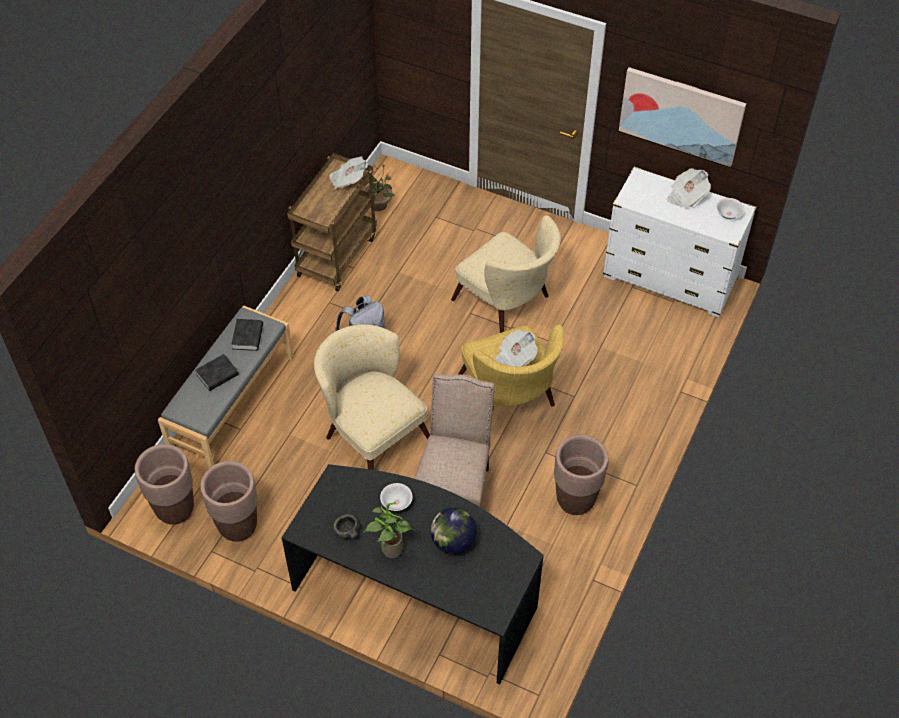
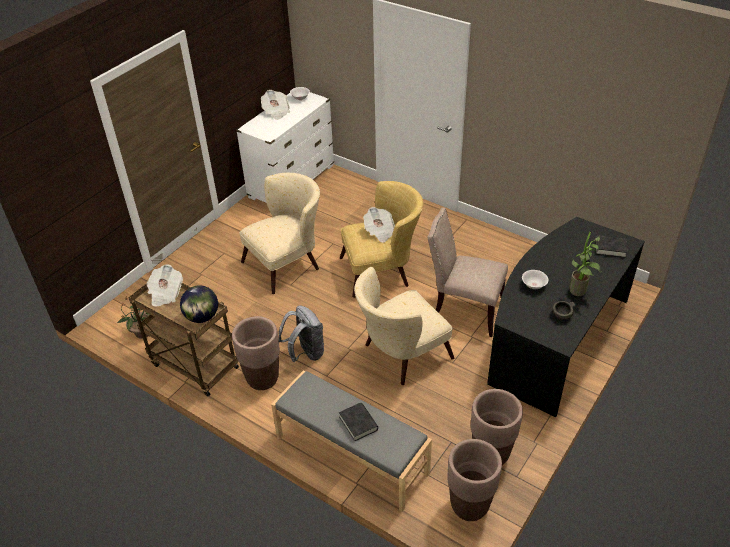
camera: 80 degrees left, 10 degrees down
(248, 337) = (316, 398): black book -> black book (610, 248)
(453, 542) = (568, 258): globe -> globe (202, 317)
(575, 500) = (477, 248): brown planter -> brown planter (262, 379)
(681, 115) = (243, 61): picture -> none

